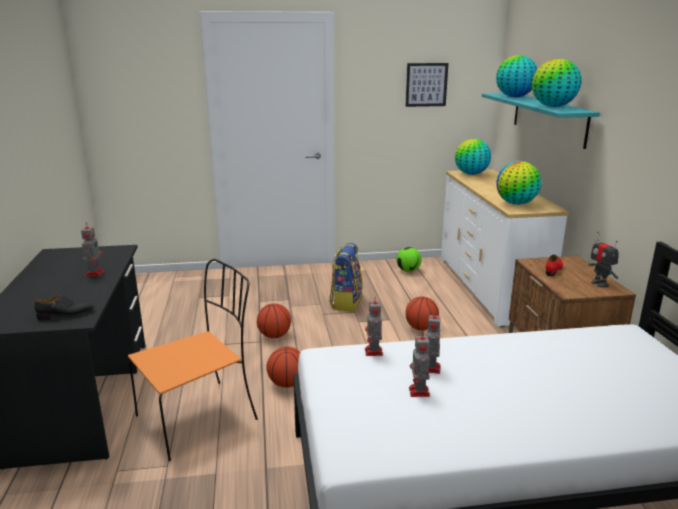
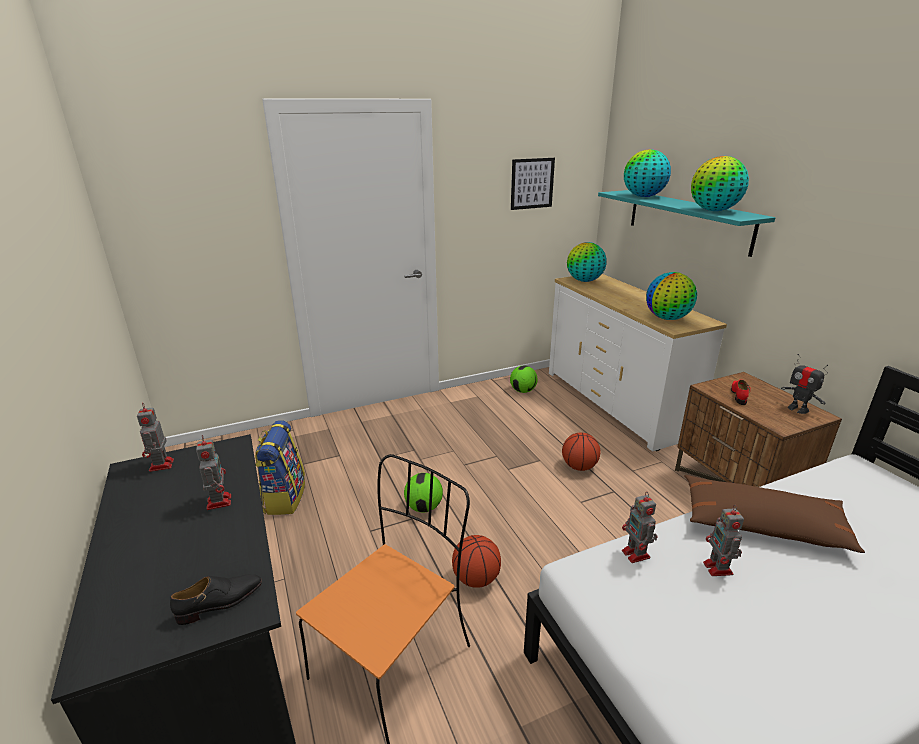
camera: 15 degrees left, 5 degrees up
(274, 336) = (424, 507): basketball -> football
(345, 302) = (480, 444): backpack -> backpack (284, 497)
(419, 392) = (735, 614): toy robot -> toy robot (161, 466)
(495, 352) = (762, 524): none -> brown pillow

